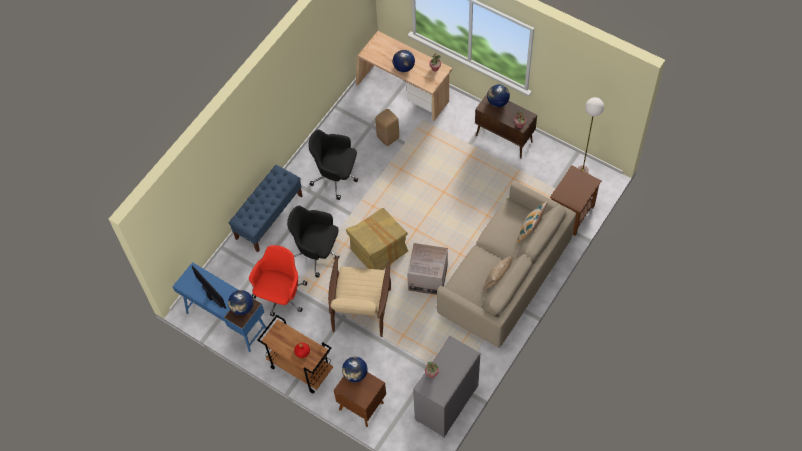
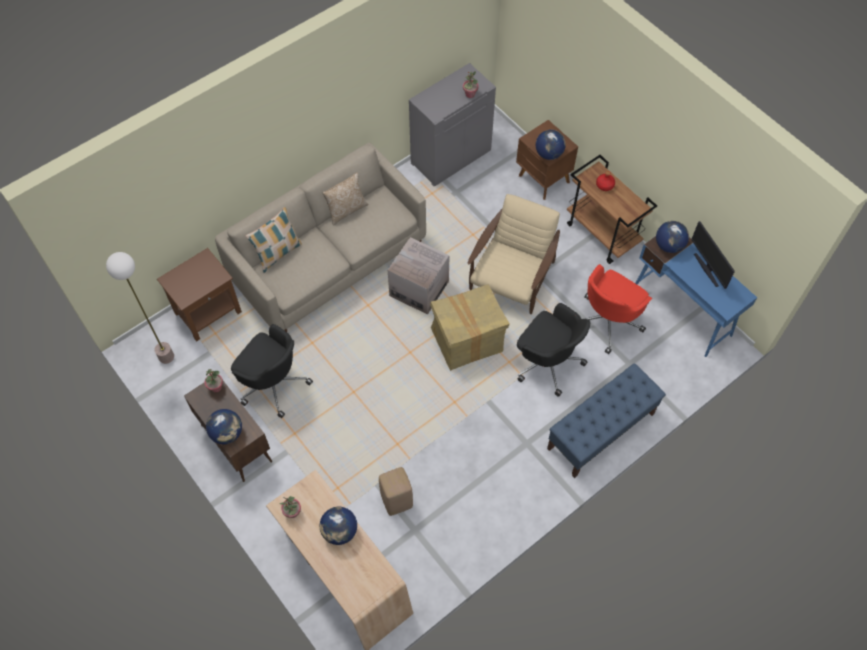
camera: 165 degrees left, 0 degrees up
(336, 177) = (491, 462): black office chair -> black office chair (273, 383)

